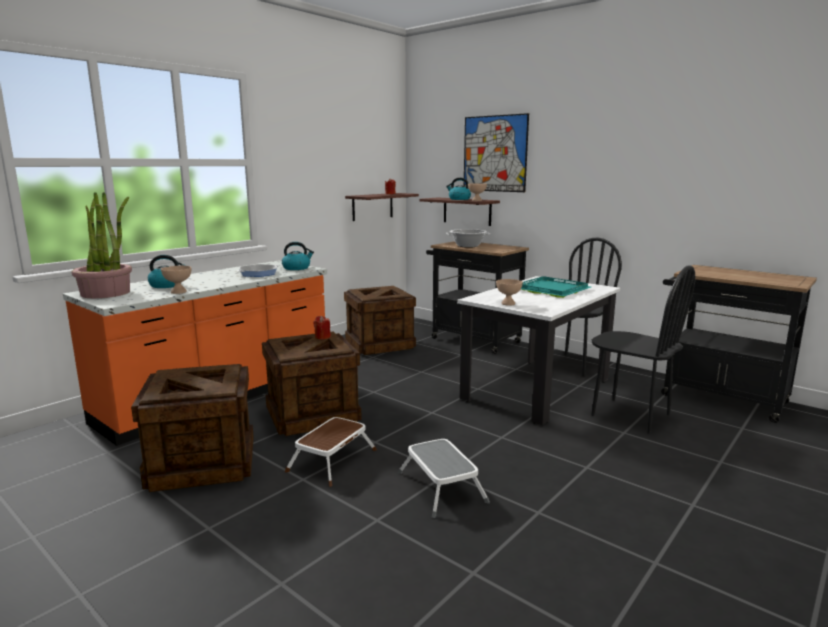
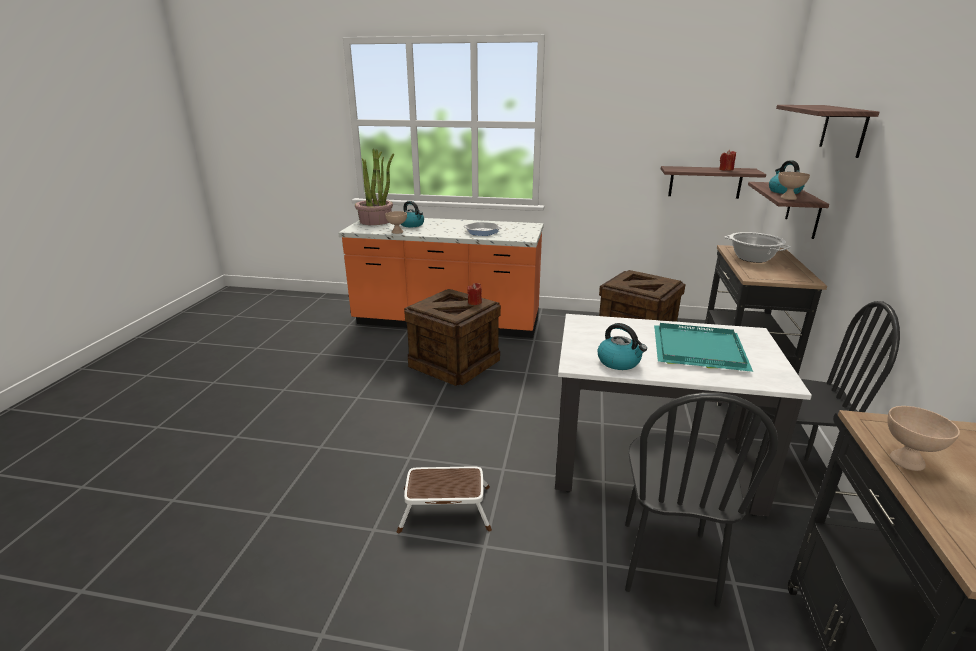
camera: 60 degrees right, 10 degrees up
(201, 464) = (353, 356): crate -> none
(297, 268) = (521, 234): kettle -> kettle (619, 362)
(332, 460) = (391, 398): brown step ladder -> brown step ladder (445, 509)
(442, 486) = (384, 461): grey step ladder -> none
(494, 153) = (843, 130): picture -> shelf
(507, 303) = (584, 339): beige bowl -> beige bowl (906, 460)

